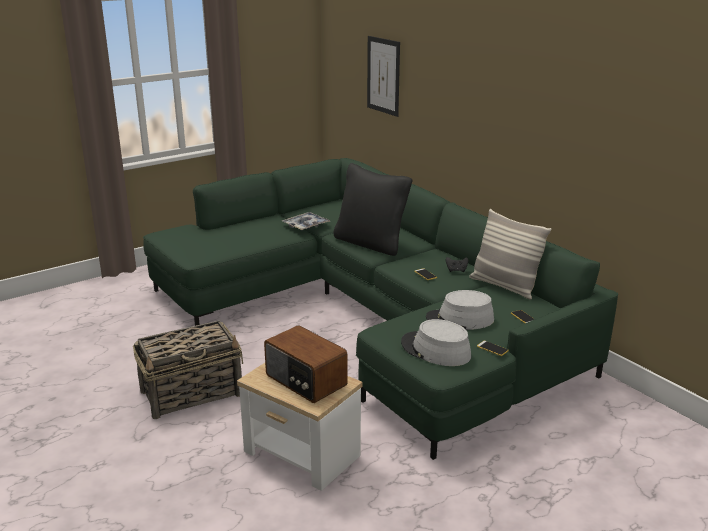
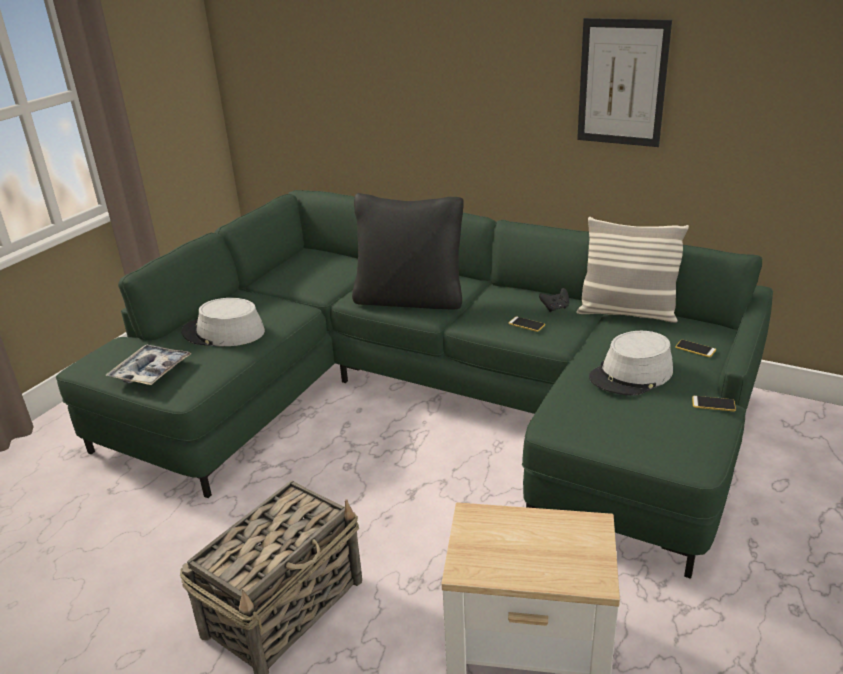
camera: 25 degrees left, 5 degrees up
(305, 381) = (540, 544): radio -> none
(306, 225) = (298, 296): tray -> tray (151, 371)
(383, 75) = (338, 65): picture -> picture (622, 83)
(435, 350) = (654, 430): grey hat -> grey hat (223, 333)

